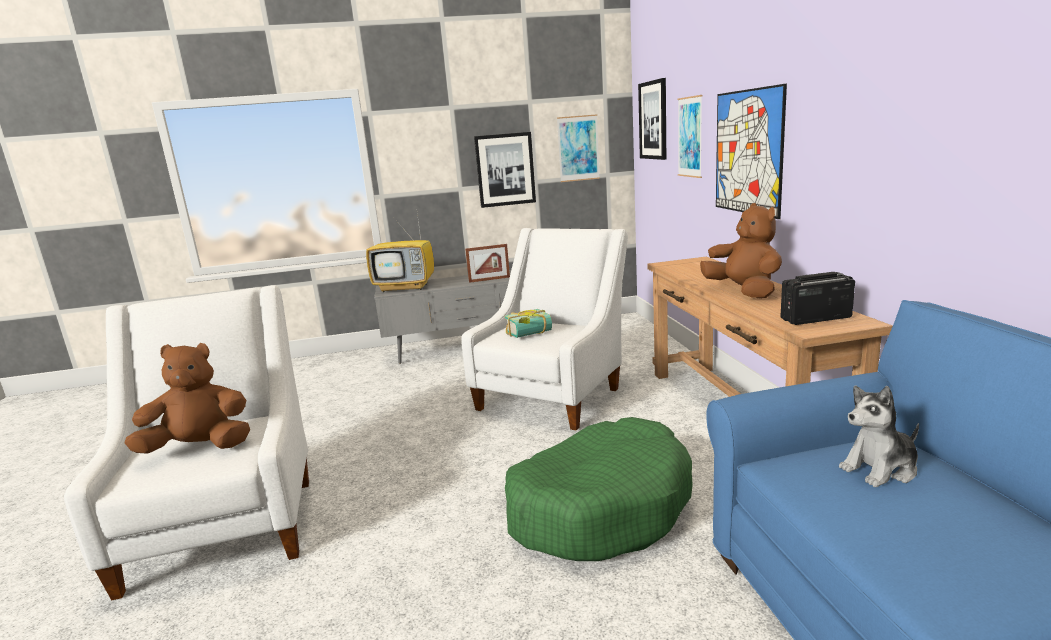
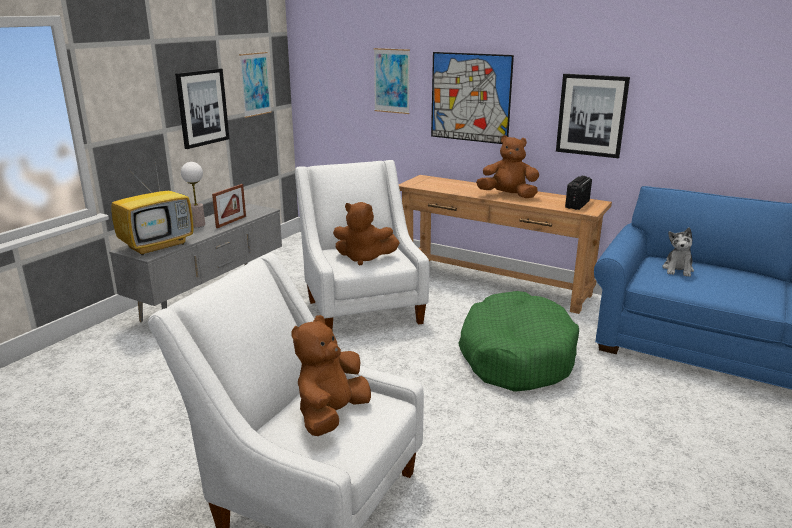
camera: 50 degrees left, 5 degrees up
(464, 278) = (198, 225): none -> table lamp
(531, 334) = (364, 258): book -> brown plush toy
(653, 120) = (330, 61): picture -> picture (591, 115)

